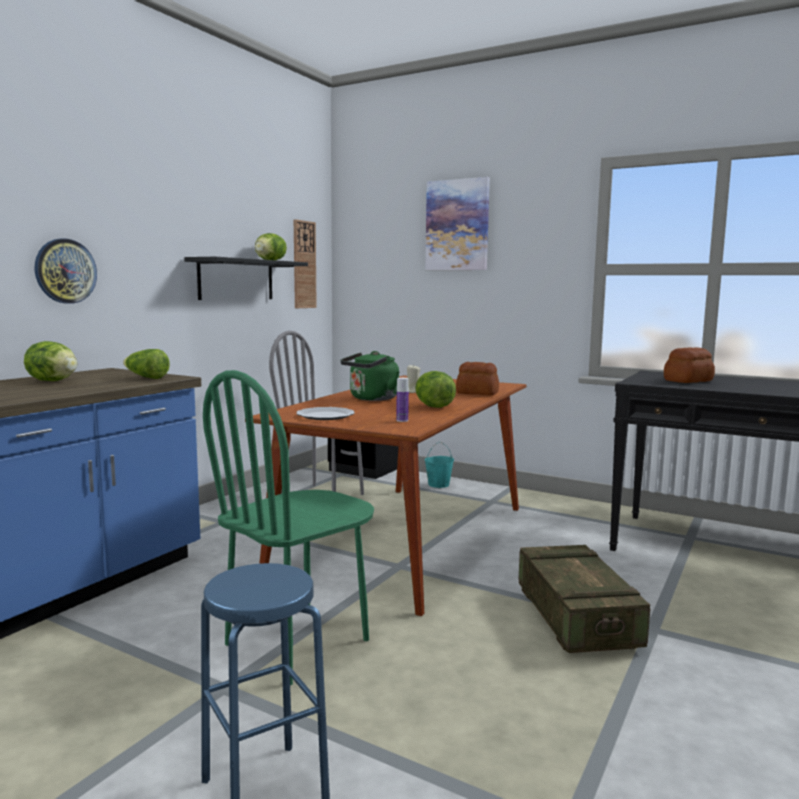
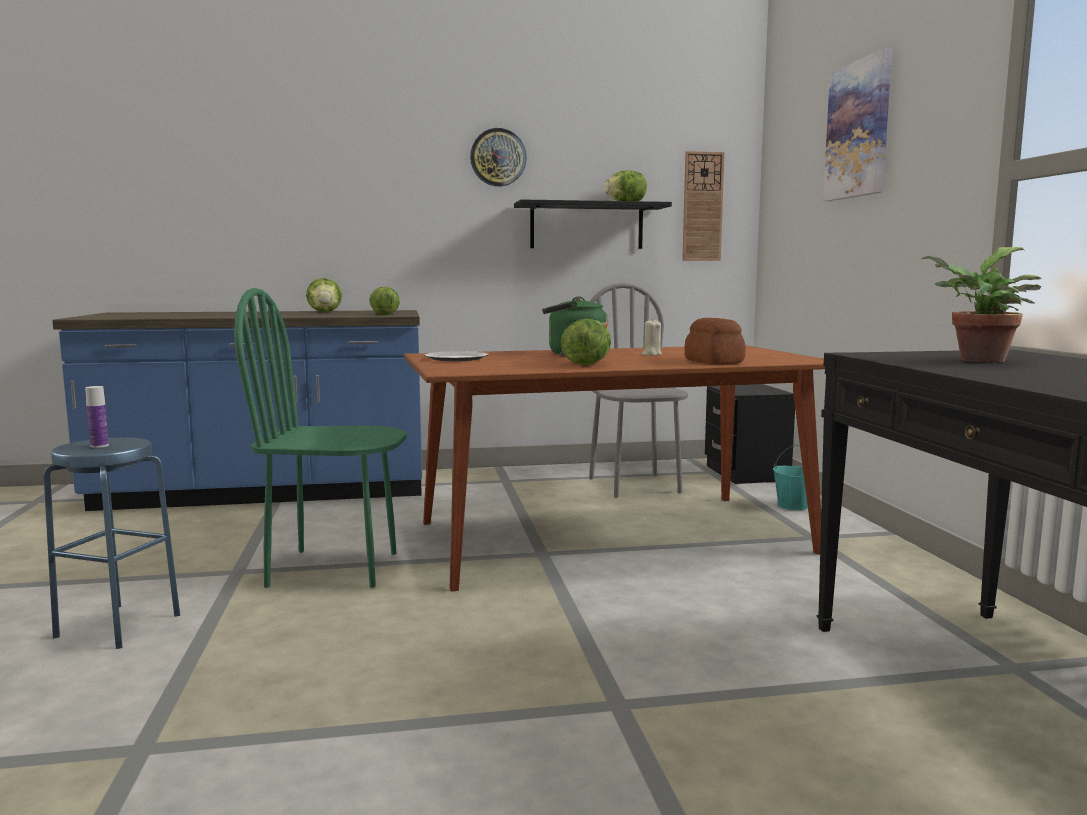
camera: 50 degrees right, 0 degrees up
(65, 271) = (378, 220): wall clock -> wall clock (498, 157)
(402, 420) = (489, 367): bottle -> bottle (99, 446)
(576, 618) = (570, 656): crate -> none
(687, 381) = (977, 360): bread -> potted plant

